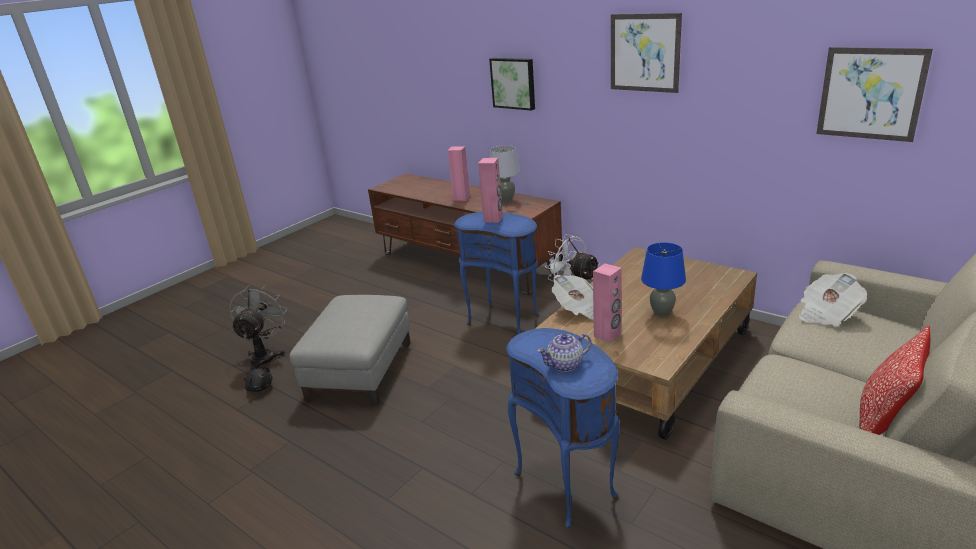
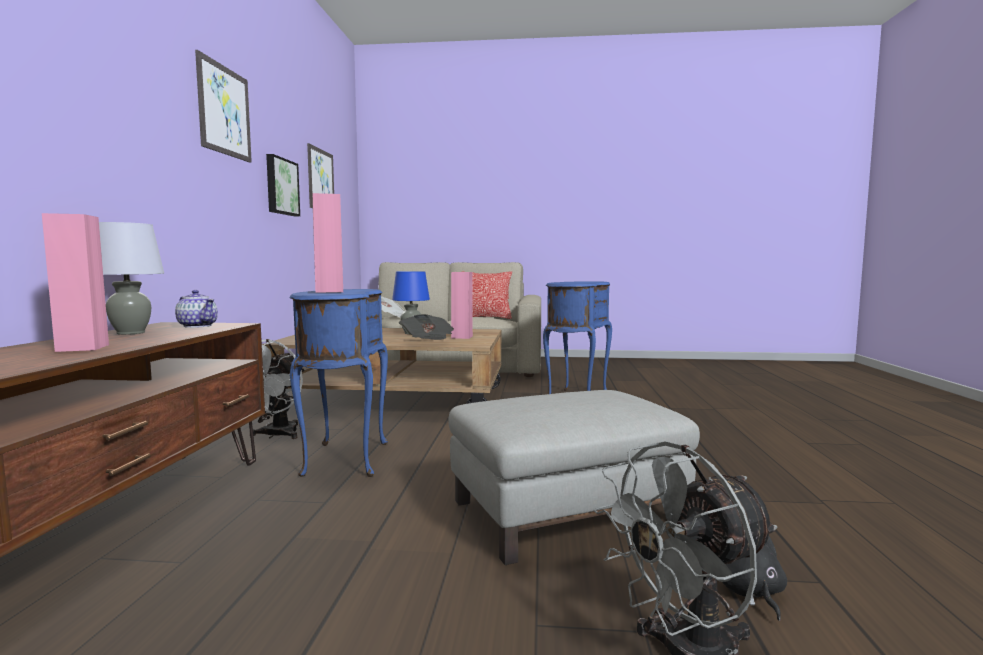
camera: 125 degrees left, 20 degrees down
(513, 83) = (64, 100): picture -> picture (281, 186)
(566, 364) = (584, 281): teapot -> teapot (197, 326)

